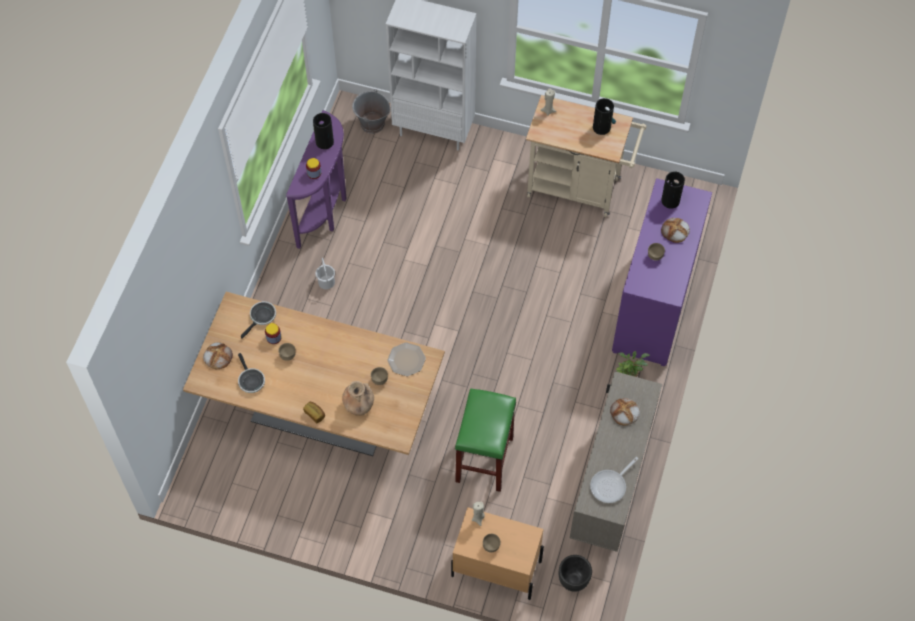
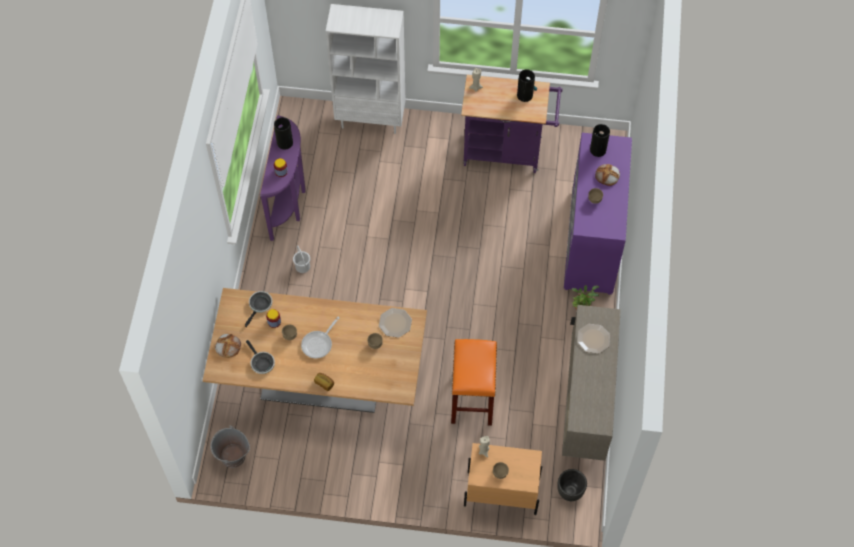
camera: 10 degrees left, 0 degrees up
(359, 405) = (361, 369): brown vase -> none
(372, 124) = (315, 121): grey bucket -> grey bucket (233, 456)
(484, 460) = (472, 400): green stool -> orange stool
(579, 188) = (507, 151): beige cart -> purple cart
(610, 485) = (594, 404): frying pan -> frying pan (319, 343)
(624, 413) = (593, 339): bread -> plate

